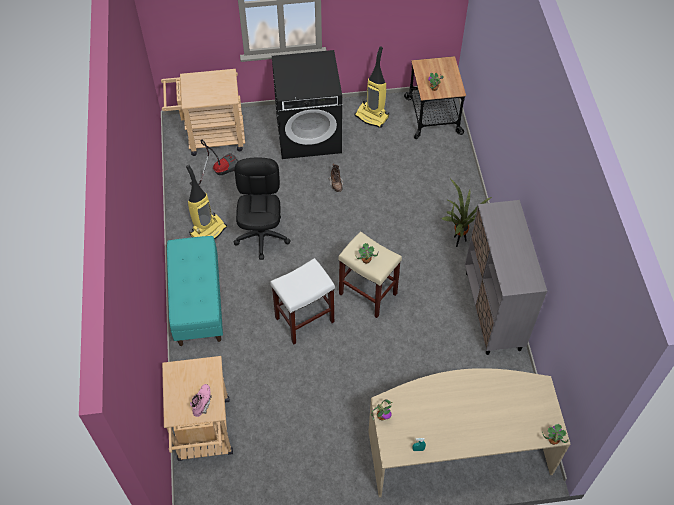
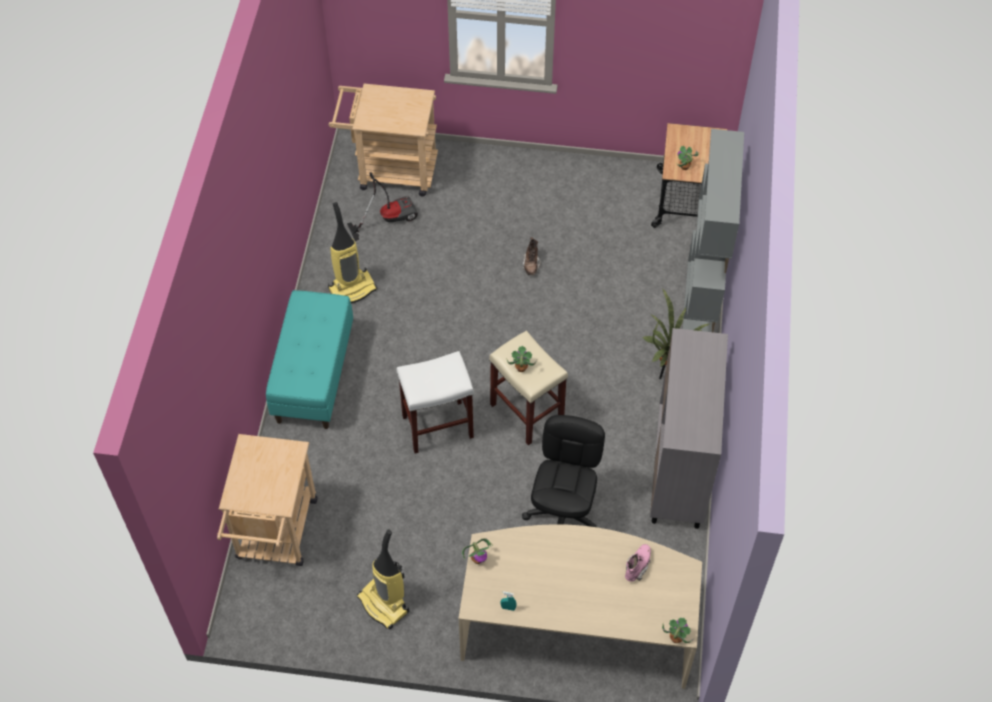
camera: 15 degrees right, 0 degrees up
(202, 403) = (270, 491): pink boot -> pink boot (637, 566)
(262, 236) = (417, 310): black office chair -> black office chair (563, 514)
(309, 134) = (517, 192): black washing machine -> none
(372, 116) = (606, 185): vacuum cleaner -> vacuum cleaner (384, 604)
(467, 187) = (700, 305): none -> grey bookcase

